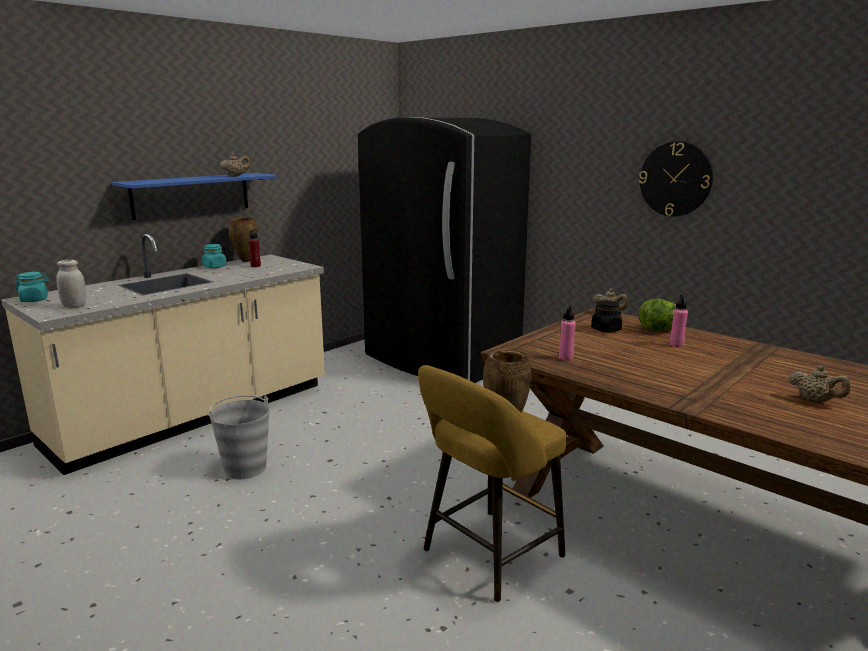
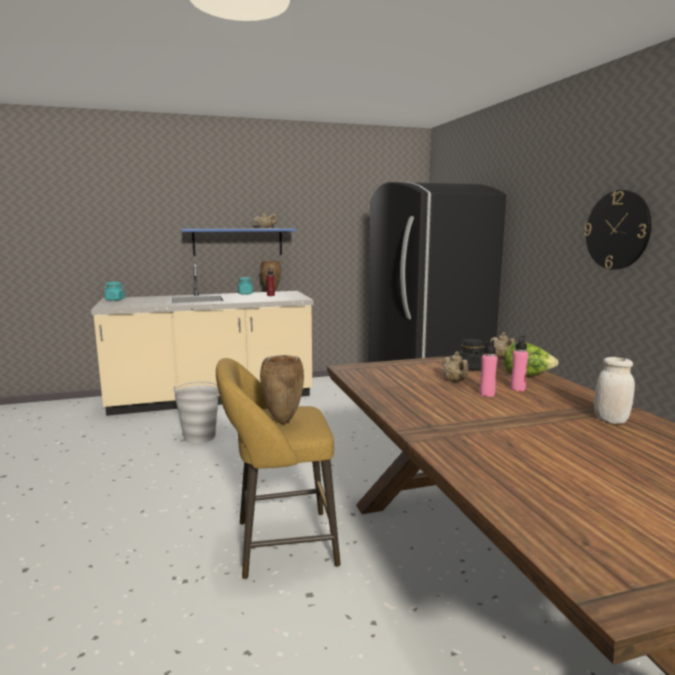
camera: 30 degrees right, 5 degrees down
(74, 306) = (124, 304): white jar -> white jar (610, 420)
(565, 358) = (386, 380): pink bottle -> pink bottle (487, 394)
(815, 401) = (573, 460): beige teapot -> beige teapot (455, 381)

